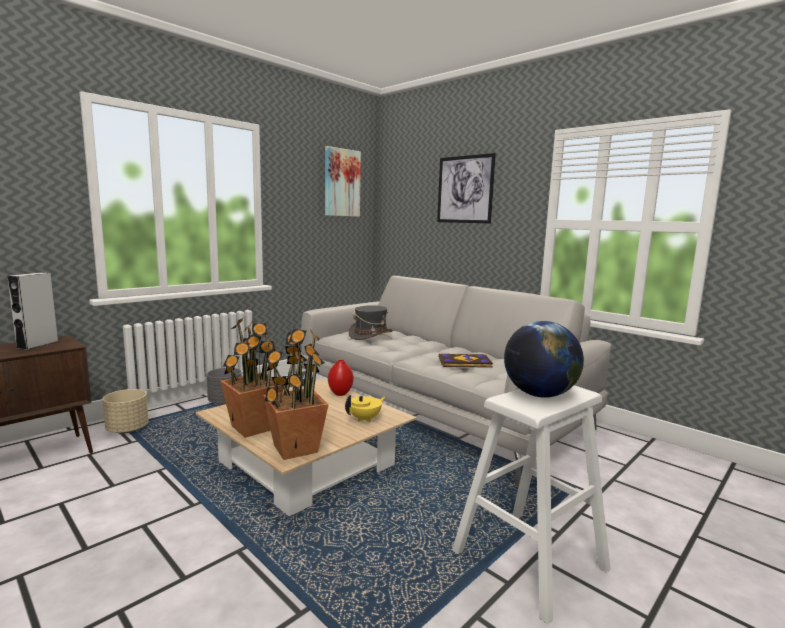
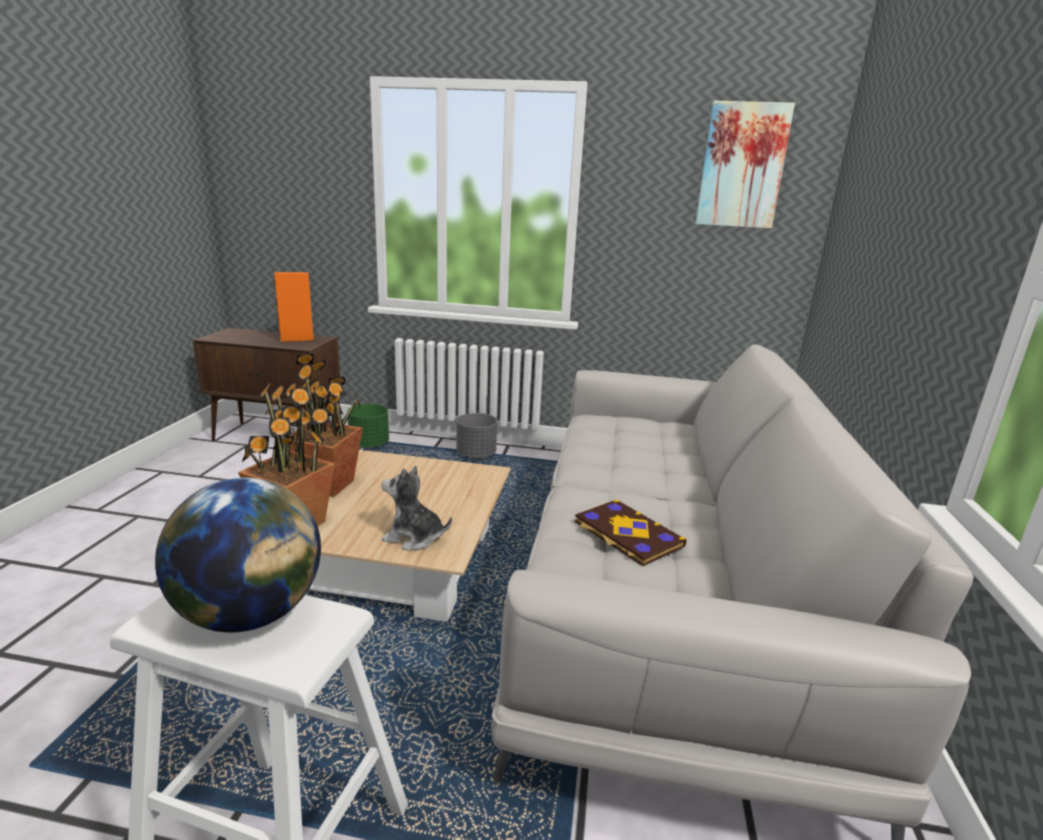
camera: 55 degrees right, 10 degrees up
(37, 344) = (297, 340): grey speaker -> orange speaker
(127, 429) = (369, 445): beige planter -> green planter
(340, 394) = (475, 495): red vase -> none
(365, 419) = (414, 537): yellow teapot -> plush toy
(370, 335) = (633, 433): grey hat -> none
(465, 189) = (924, 177): picture -> none

